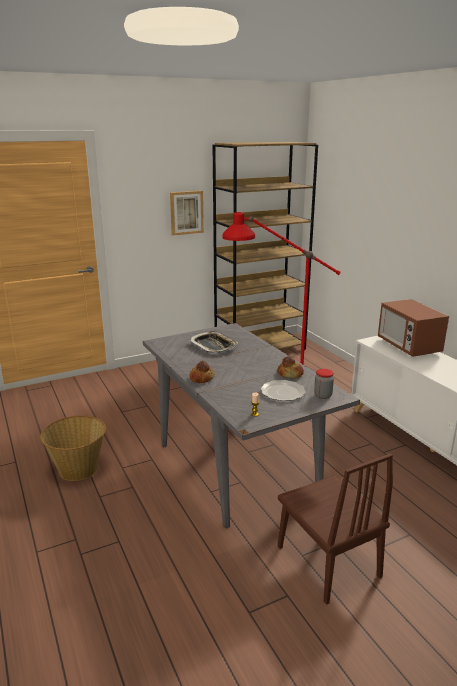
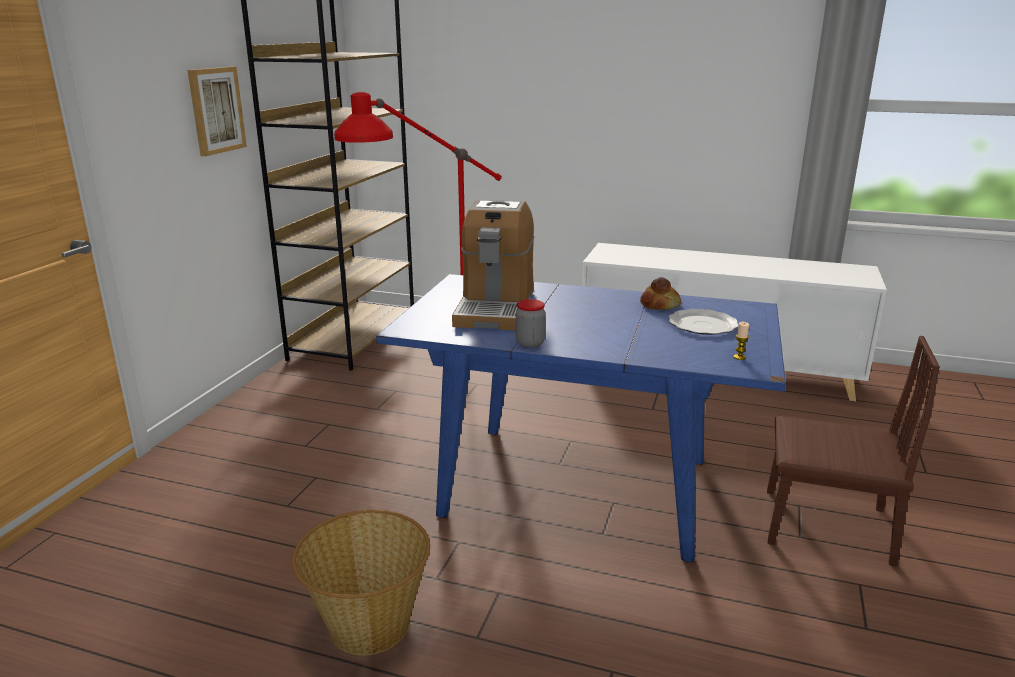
camera: 45 degrees left, 0 degrees up
(201, 378) = (583, 346): bread -> none
(213, 346) = (495, 307): tray -> coffee machine
(237, 467) = (580, 487): grey dining table -> blue dining table
(323, 395) = (742, 312): jar -> jar (530, 343)
(408, 347) = (644, 253): microwave -> none

